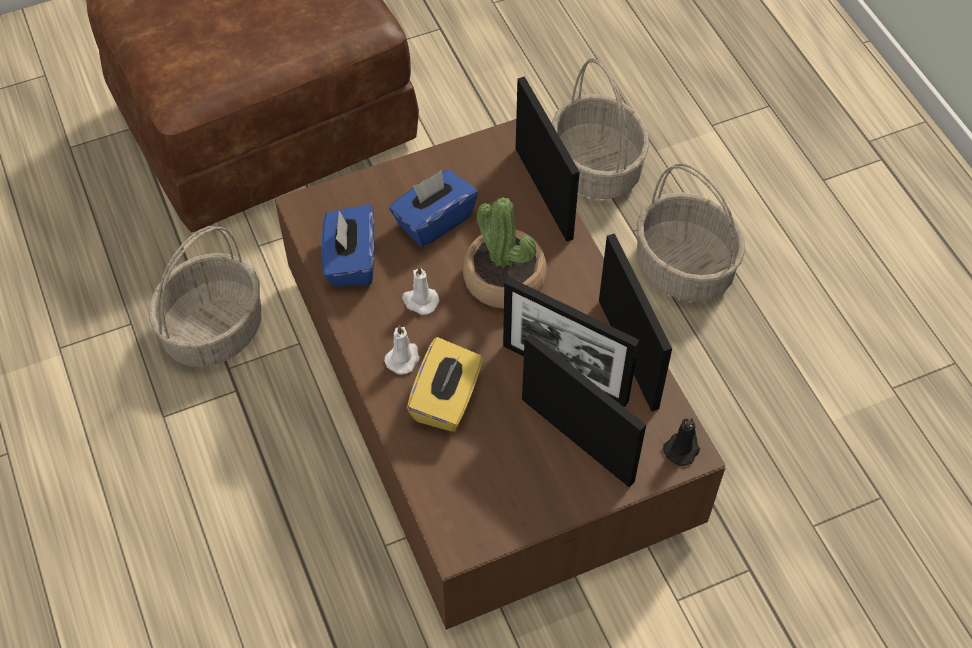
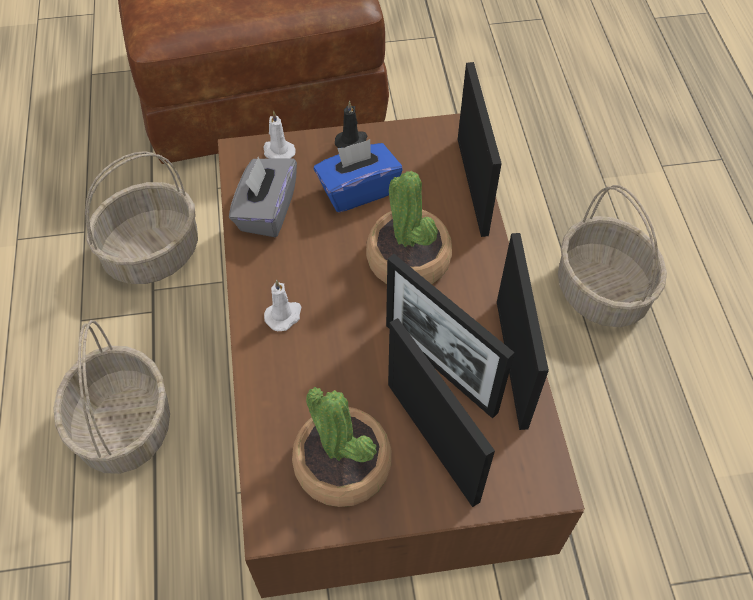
camera: 15 degrees right, 0 degrees up
(351, 261) = (266, 211): blue tissue box -> grey tissue box
(420, 301) = (319, 263): white candle -> white candle (278, 152)
(446, 400) = (312, 367): yellow tissue box -> none
(503, 479) = (343, 464): none -> potted plant
(595, 168) = (540, 182): basket -> basket (123, 425)
(682, 448) = (542, 478): black candle -> black candle (352, 142)

